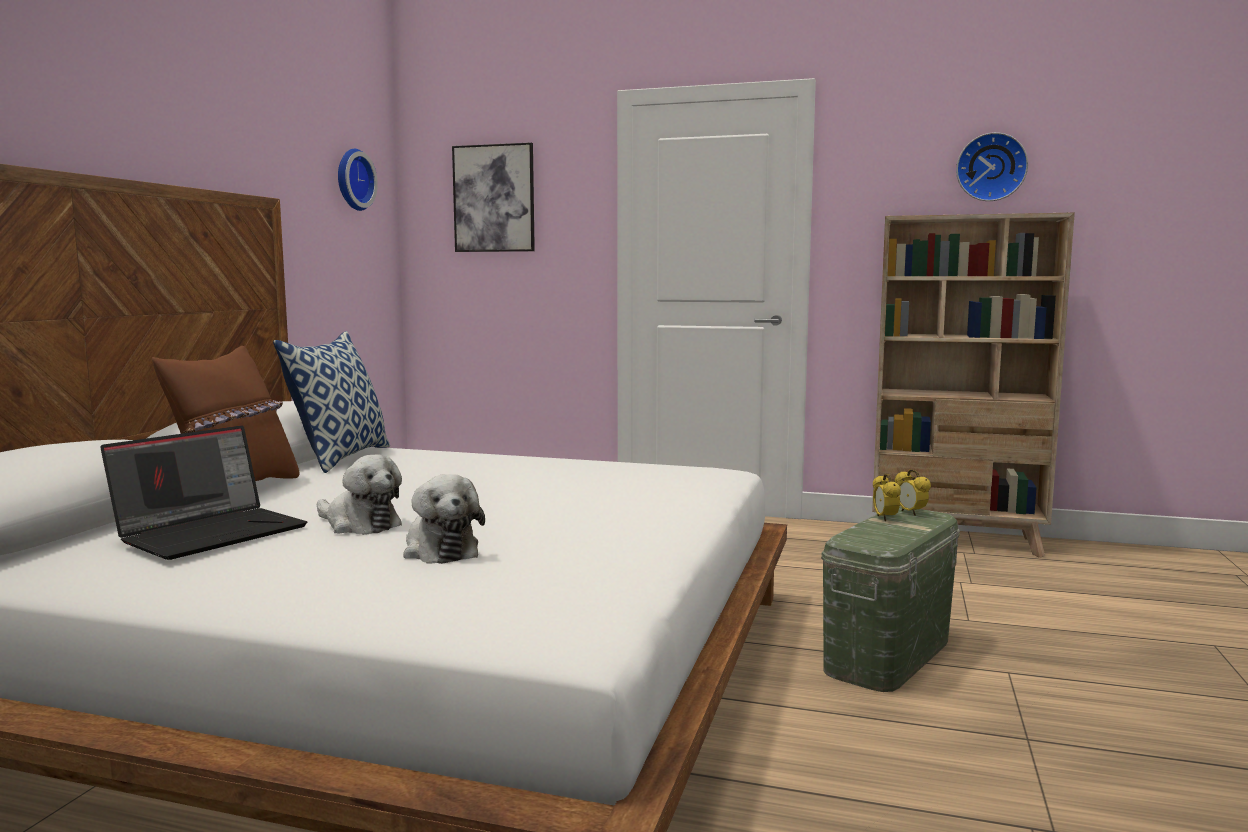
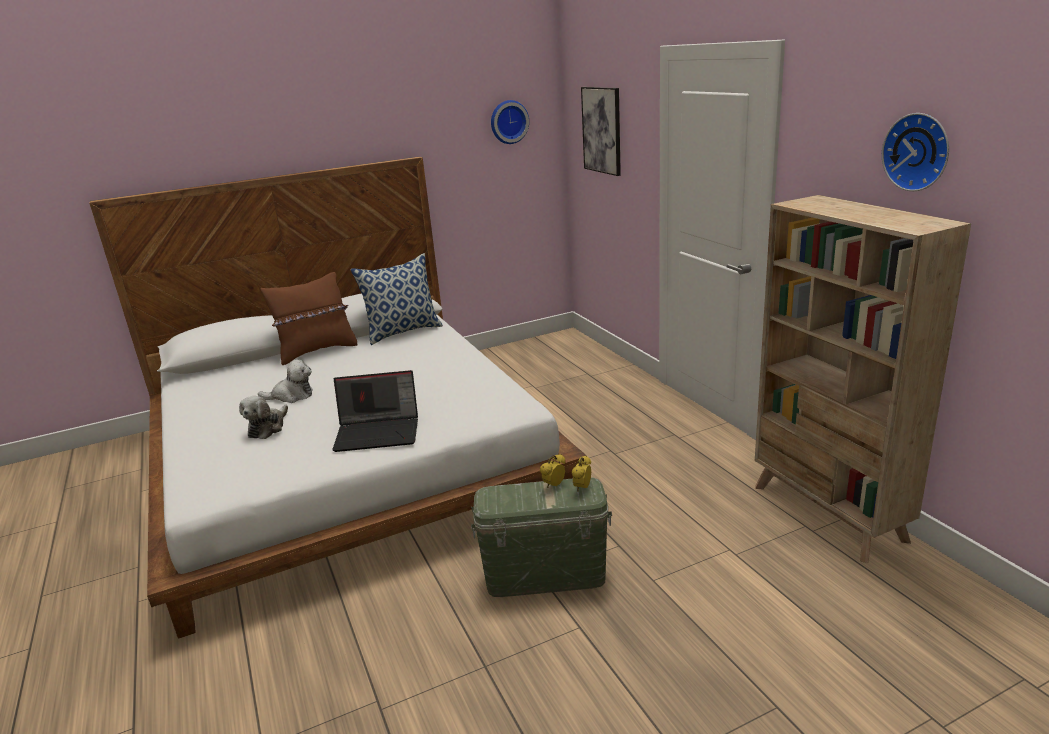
camera: 50 degrees right, 15 degrees up
(212, 532) = (250, 382): laptop -> laptop (379, 432)
(359, 524) = (291, 396): plush toy -> plush toy turned 90 degrees counterclockwise

